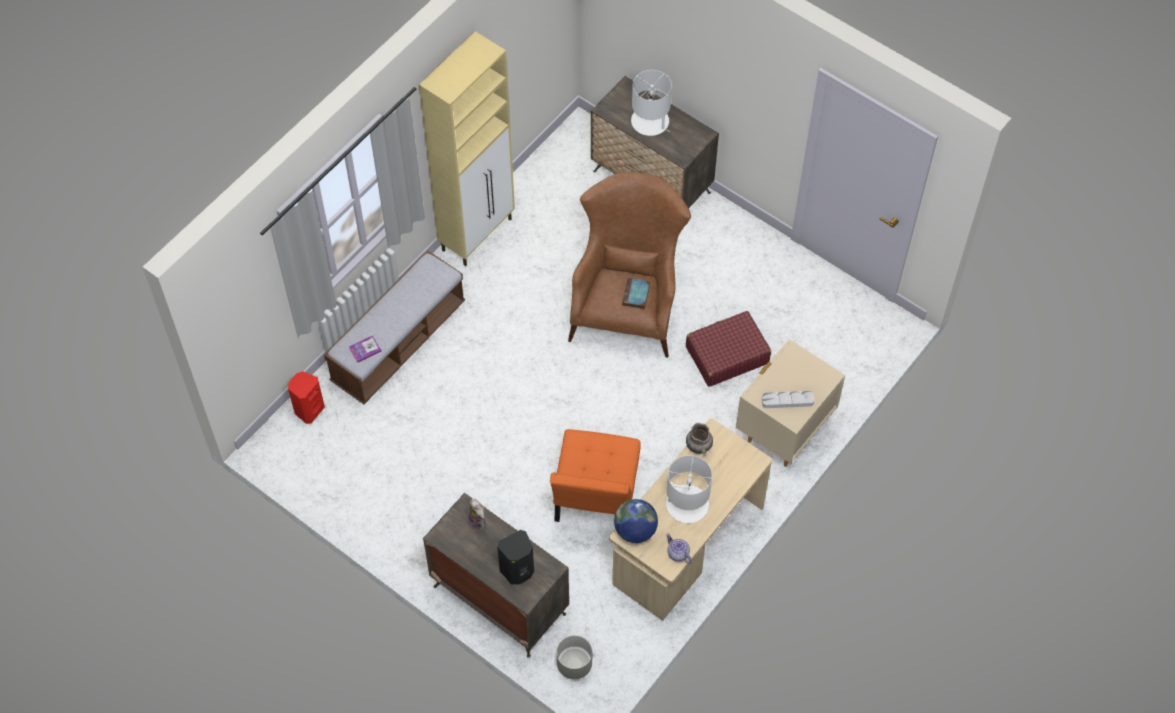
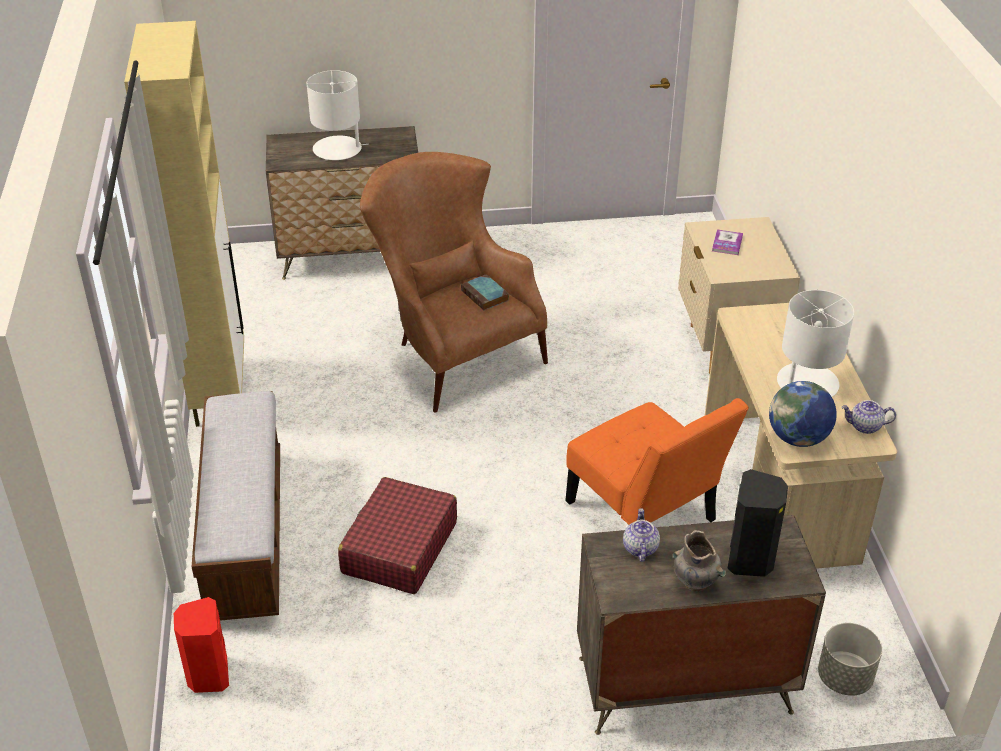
camera: 45 degrees left, 20 degrees down
(365, 349) = (244, 523): book -> book (727, 243)
(478, 522) = (639, 548): plush toy -> teapot
(699, 447) = (744, 335): grey vase -> grey vase (696, 582)
(726, 355) = (597, 328): red suitcase -> red suitcase (399, 548)
(787, 401) = (754, 261): grey tray -> none

